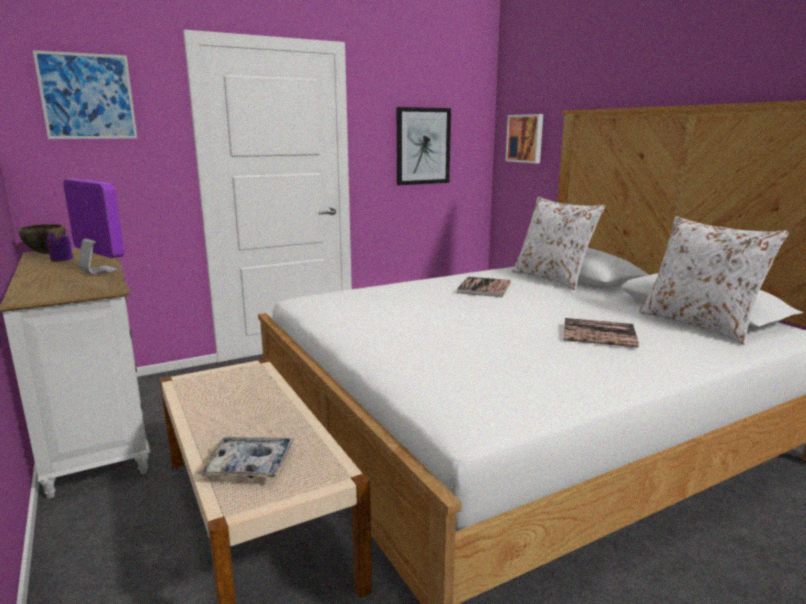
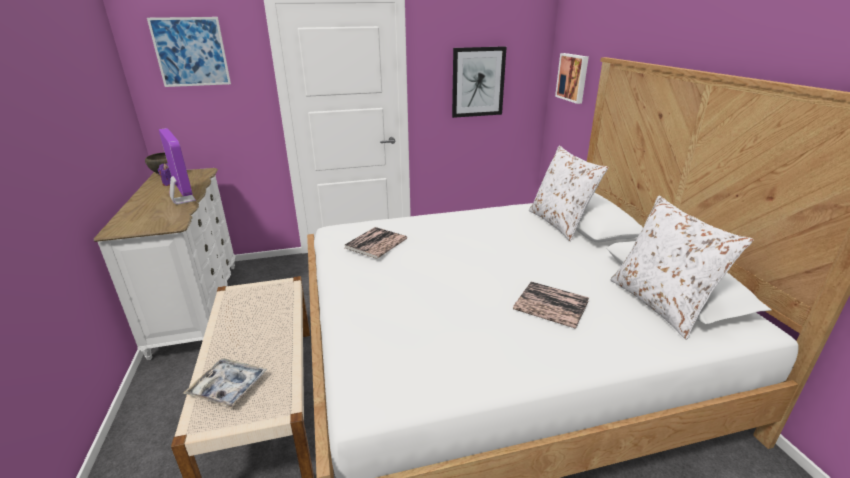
camera: 15 degrees right, 10 degrees up
(484, 288) = (488, 231): book -> book (376, 243)

